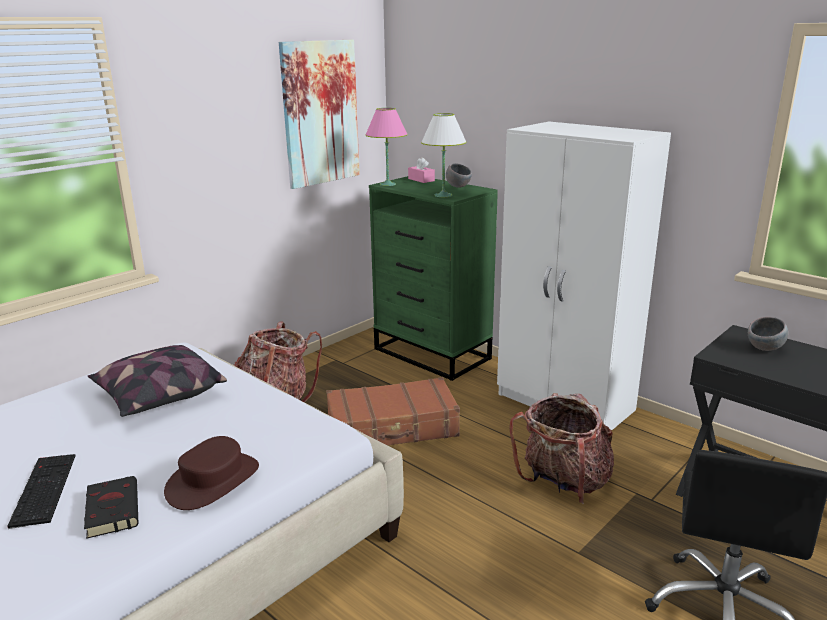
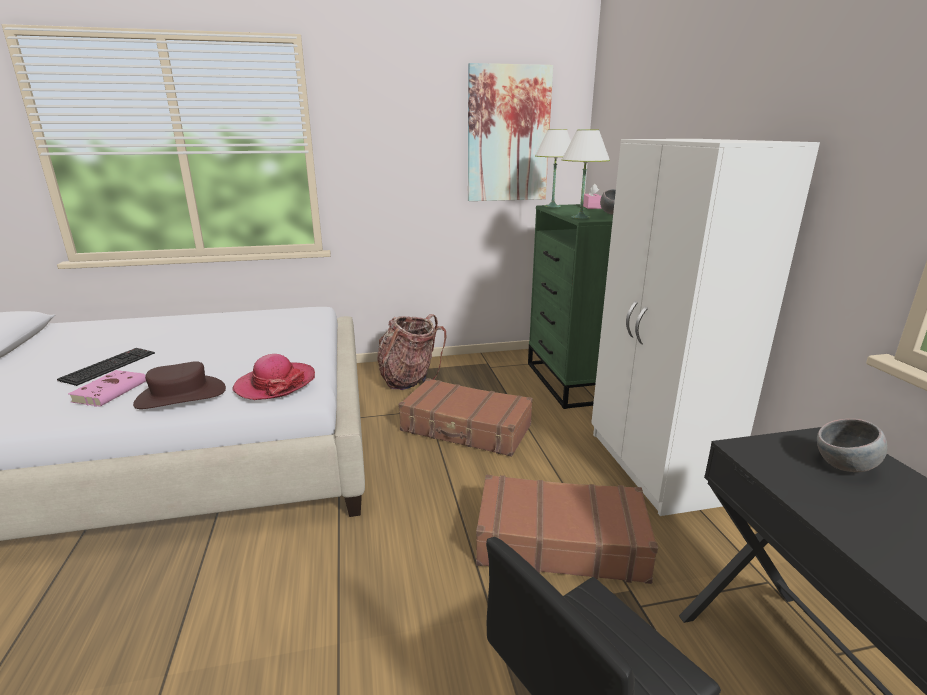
camera: 35 degrees right, 0 degrees up
(112, 509) = (111, 391): black book -> pink book
(159, 396) = (255, 334): pillow -> none
(292, 434) = (275, 384): none -> hat
(388, 184) = (552, 206): pink table lamp -> white table lamp
(563, 483) = (560, 541): backpack -> brown suitcase

